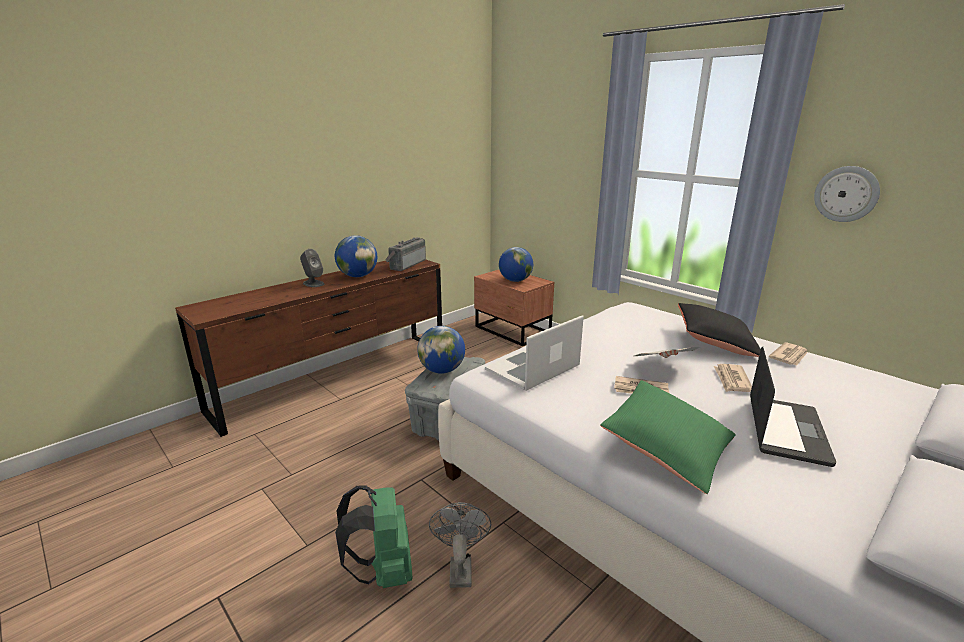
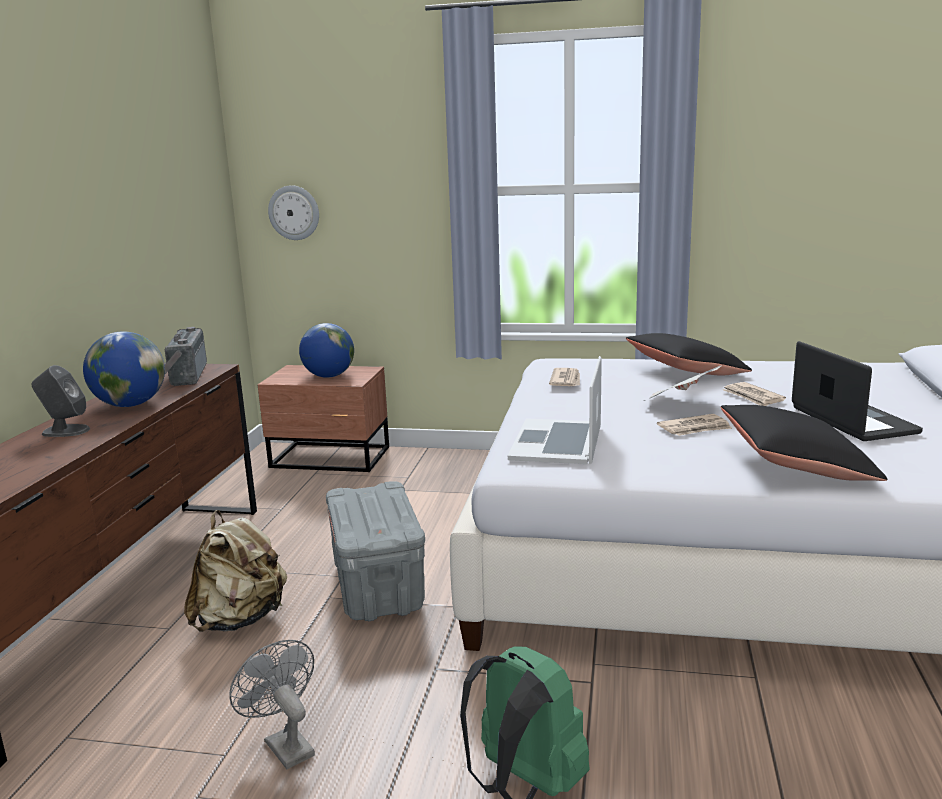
camera: 35 degrees left, 5 degrees down
(371, 408) = (240, 619): none -> beige backpack
(442, 370) = (362, 510): globe -> none
(460, 567) = (606, 731): grey fan -> grey fan (284, 744)
(666, 449) = (796, 465): green pillow -> black pillow
(789, 356) = (761, 366): newspaper -> newspaper (566, 380)
(846, 194) = (748, 186): wall clock -> wall clock (294, 212)

